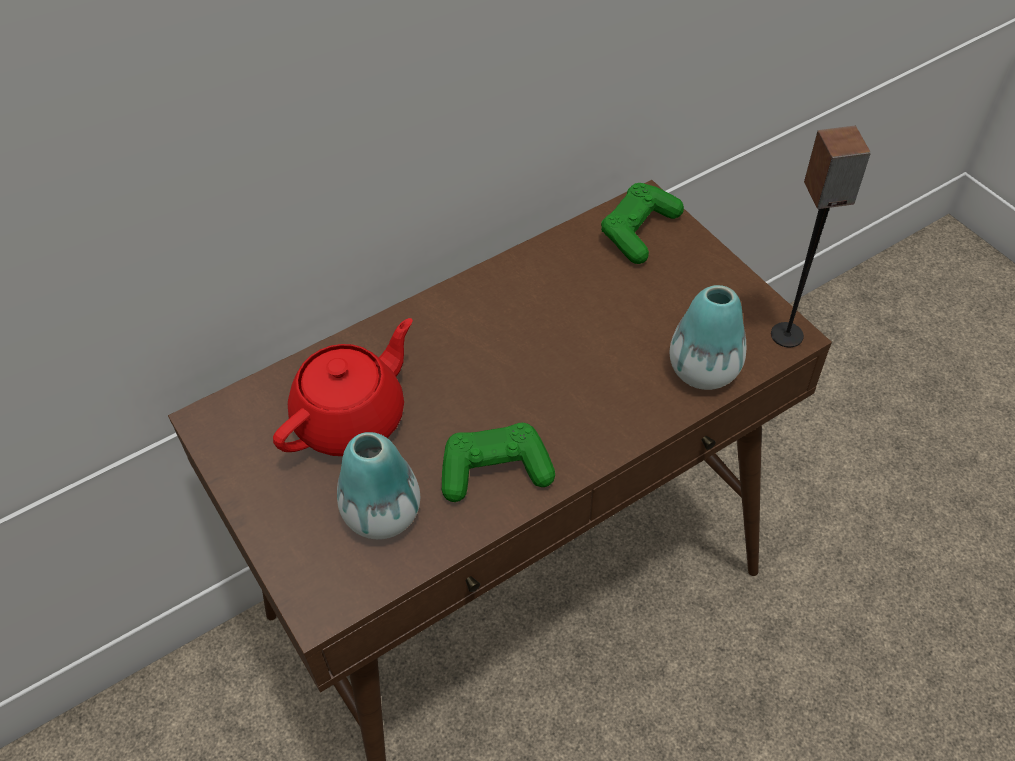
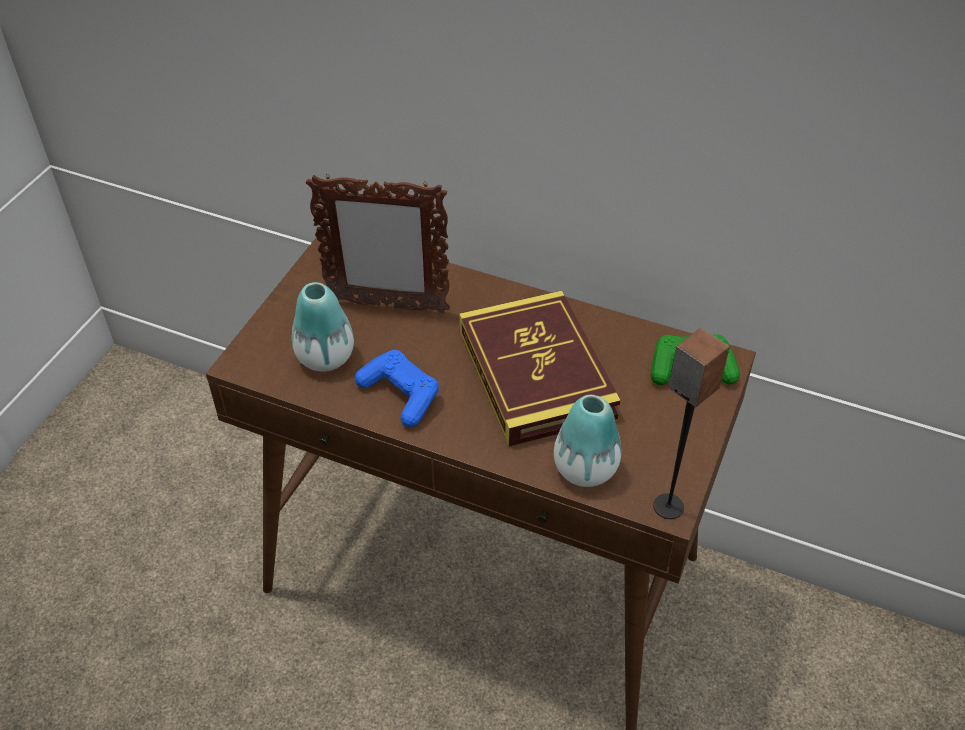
camera: 55 degrees right, 5 degrees down
(352, 418) = (387, 305): red teapot -> picture frame
(495, 470) = (400, 395): green game controller -> blue game controller
(555, 343) = (536, 373): none -> book

